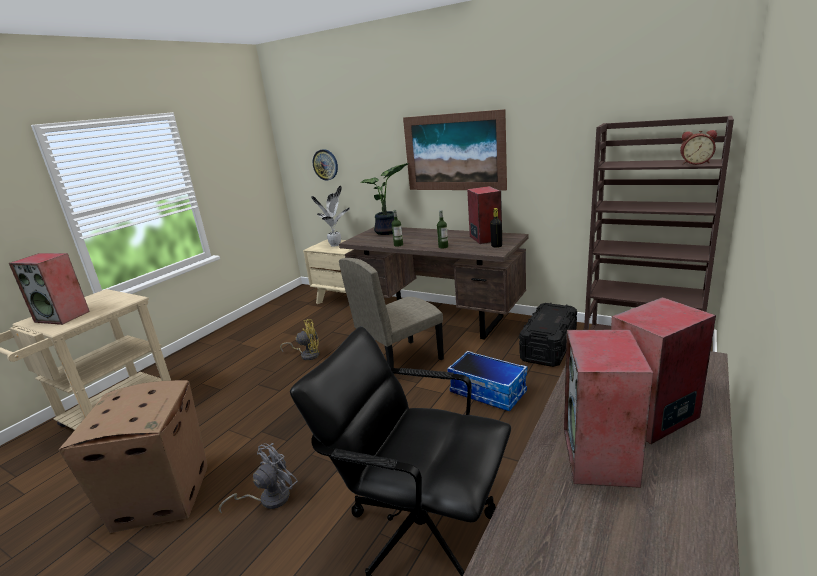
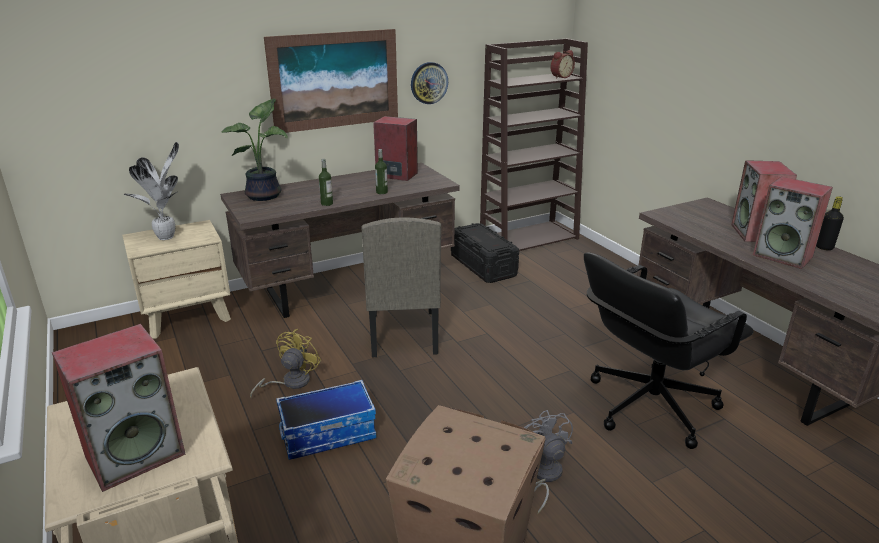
camera: 60 degrees left, 5 degrees up
(325, 164) = (113, 113): wall clock -> wall clock (429, 83)
(488, 392) = (513, 314): storage box -> storage box (328, 433)
(496, 246) = (427, 178): black bottle -> black bottle (824, 247)

